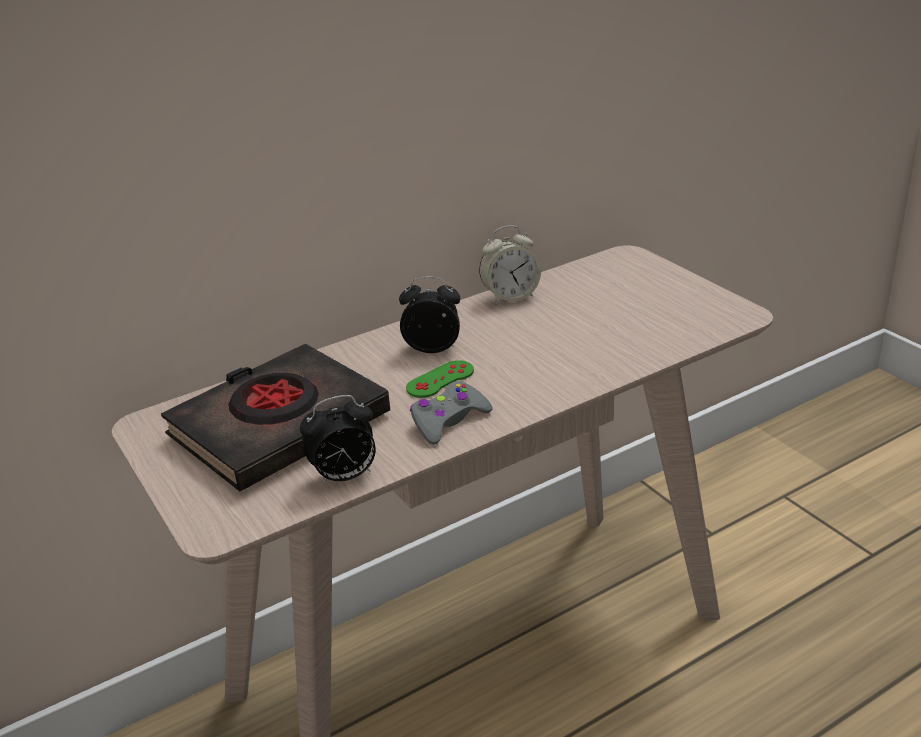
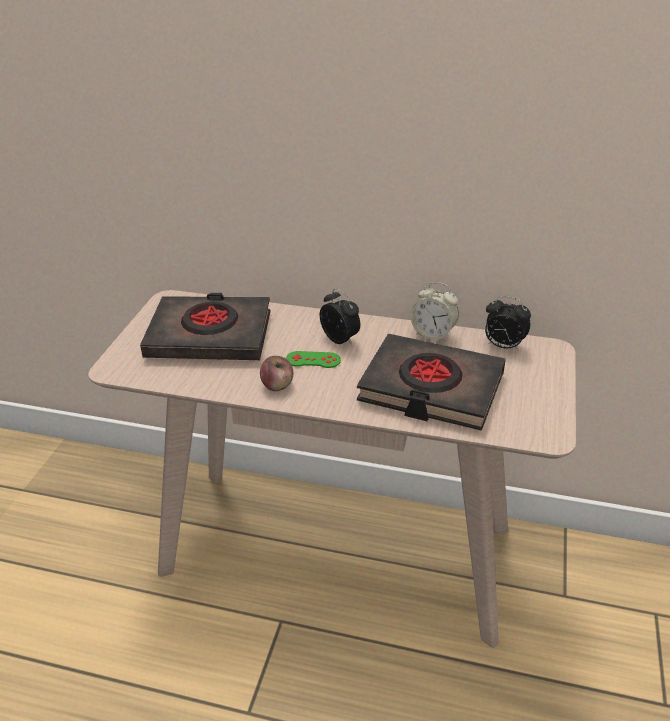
camera: 45 degrees right, 5 degrees up
(344, 477) = (190, 381): alarm clock -> alarm clock (503, 346)
(448, 420) = (277, 385): grey game controller -> apple
(592, 337) = (430, 388): none -> black book

